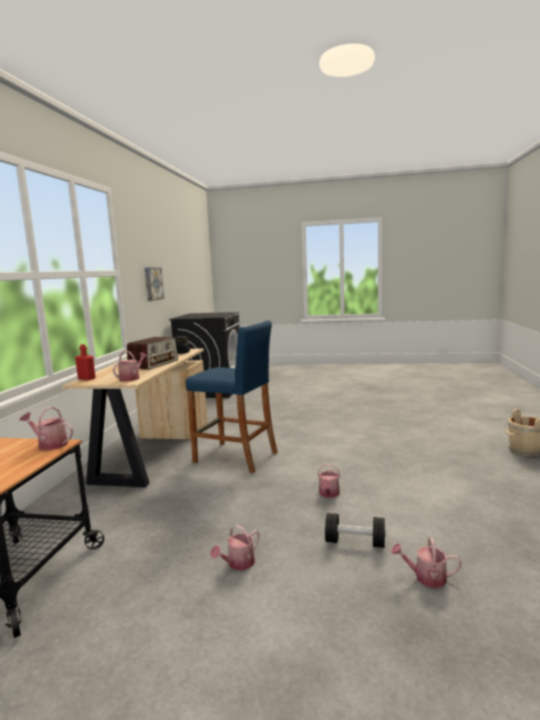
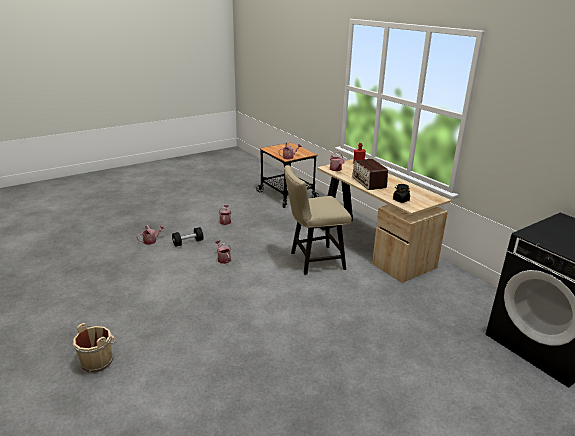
camera: 135 degrees right, 15 degrees up
(152, 283) = (538, 152): picture -> none
(235, 457) = (313, 261): blue stool -> beige chair

